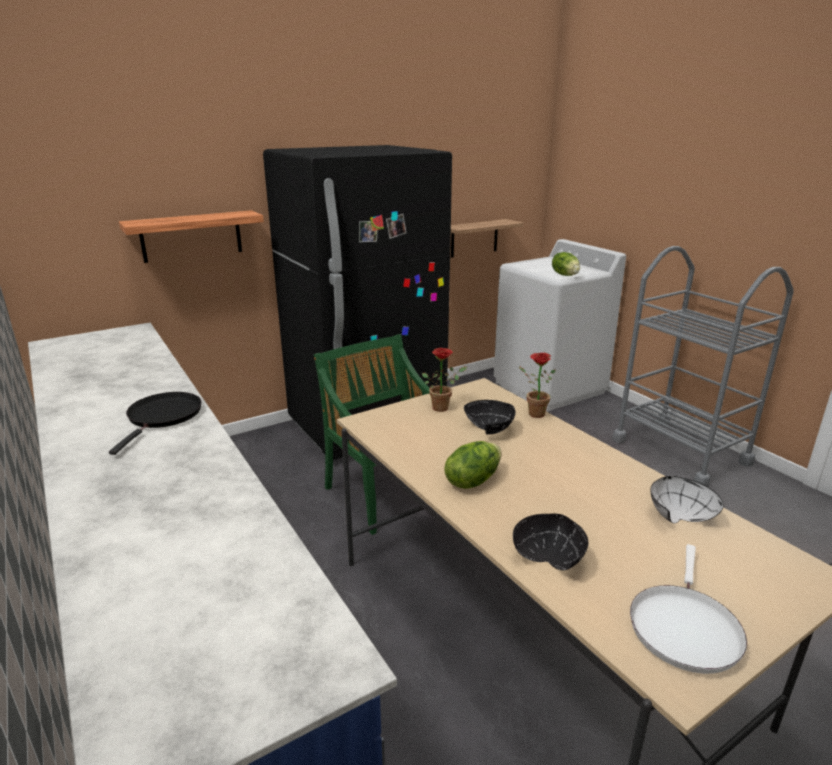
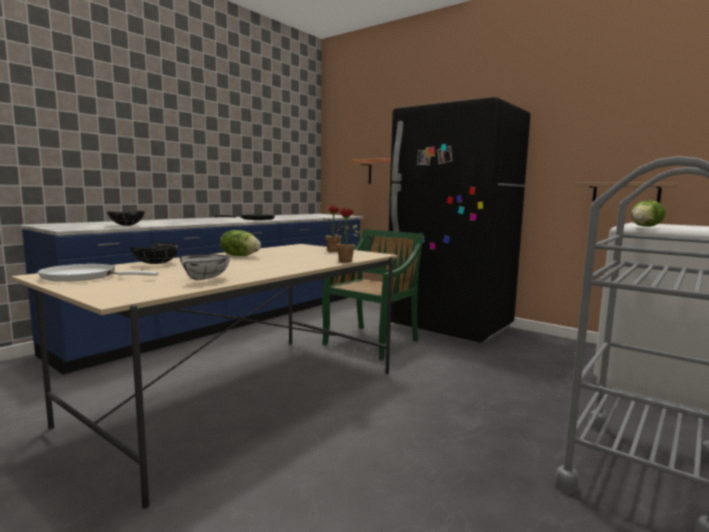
camera: 70 degrees right, 15 degrees down
(492, 429) = (310, 256): black bowl -> black bowl (128, 226)

